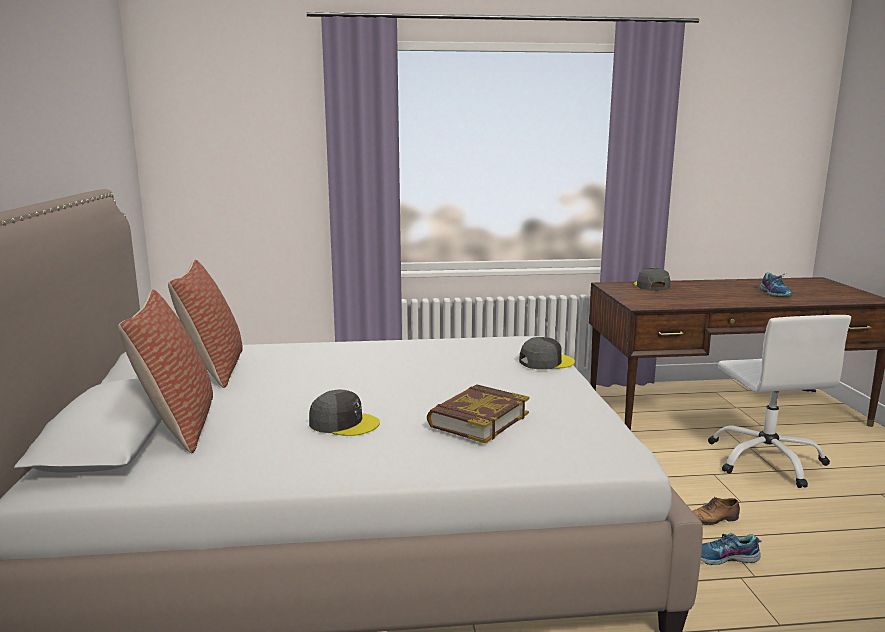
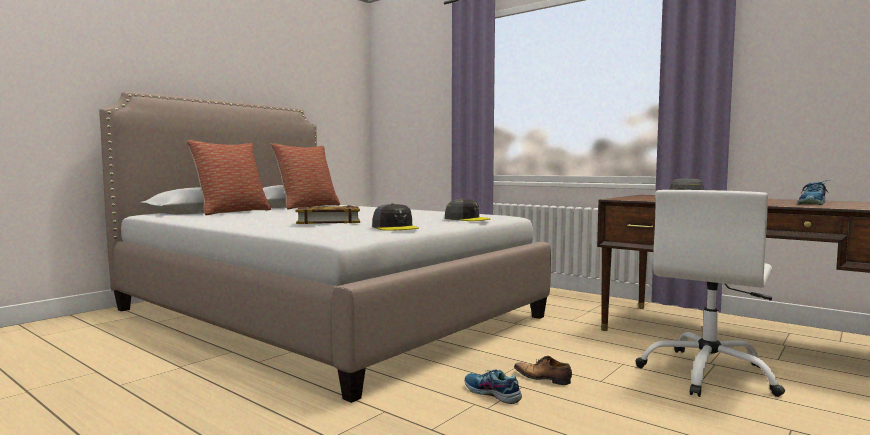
camera: 45 degrees right, 10 degrees down
(343, 423) = (279, 217): grey cap -> grey cap (395, 227)

